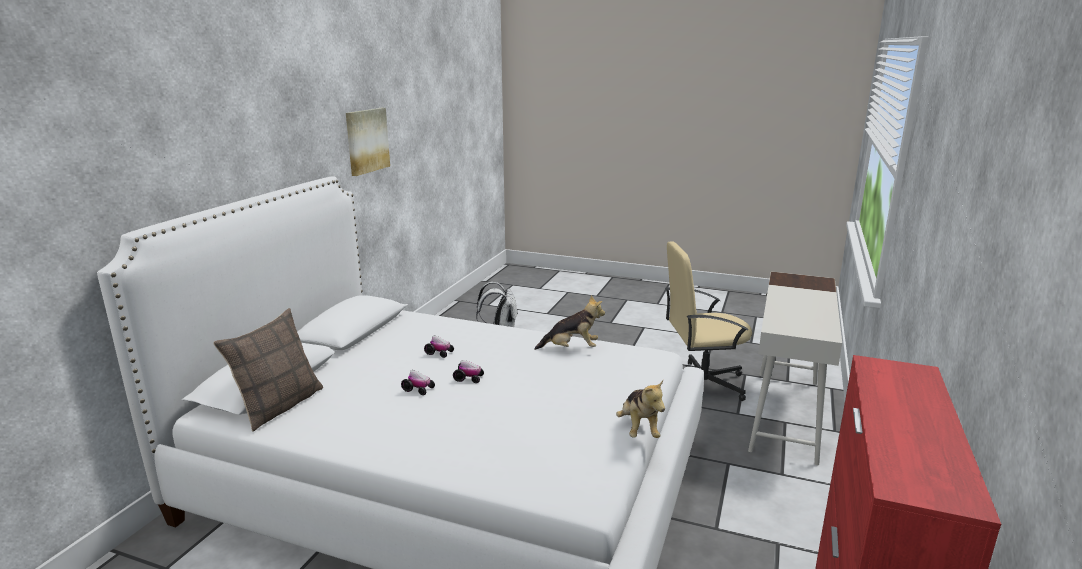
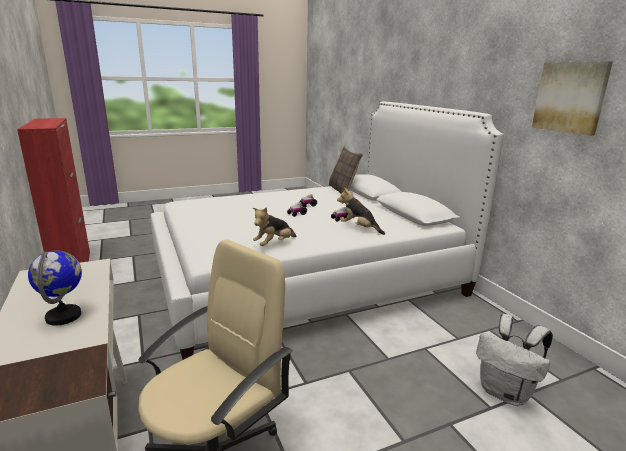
camera: 135 degrees right, 0 degrees up
(638, 429) = (178, 222): plush toy -> plush toy (359, 228)
(794, 301) = (64, 316): none -> globe

